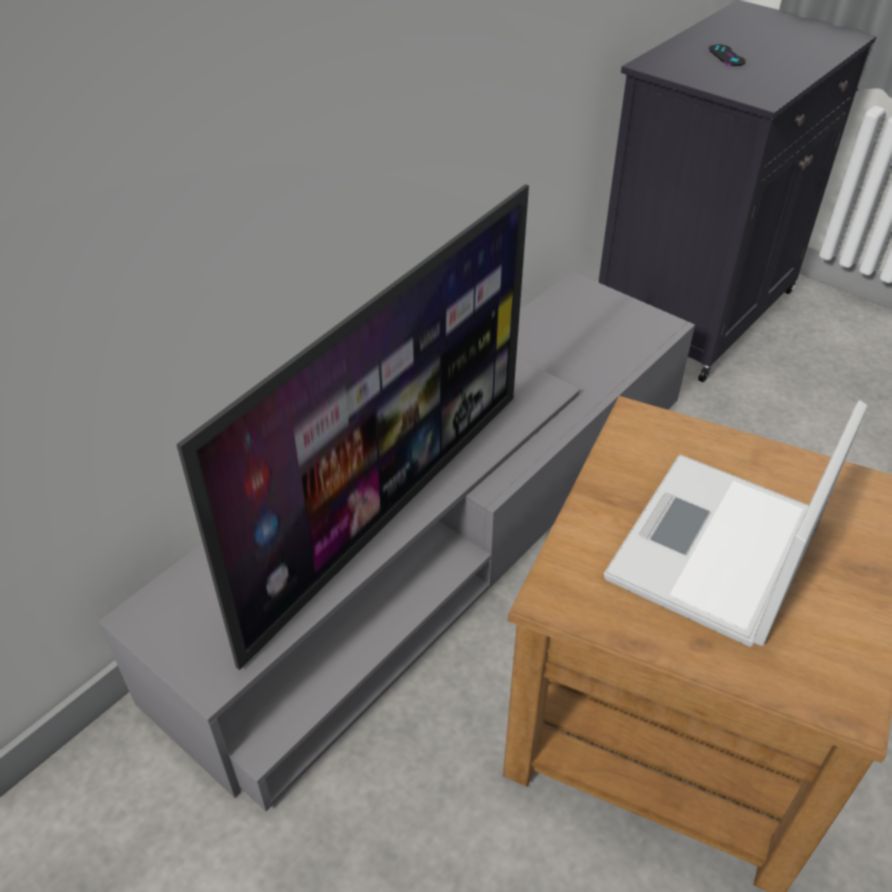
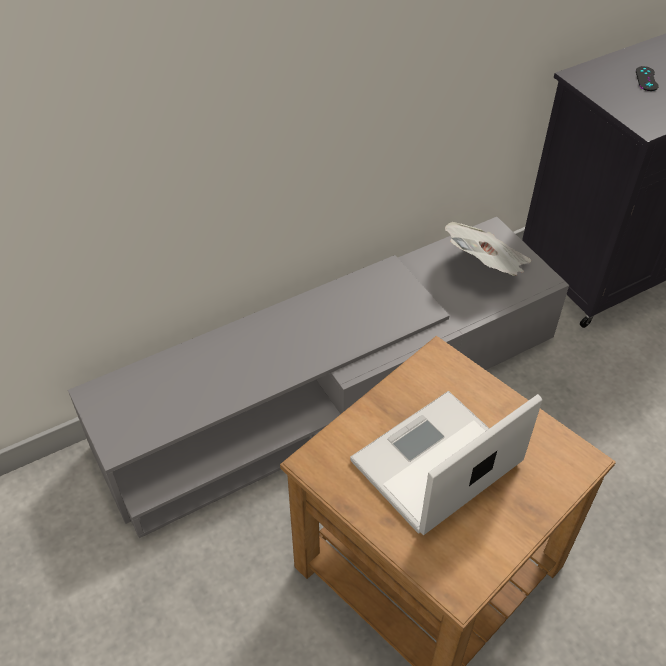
camera: 20 degrees right, 5 degrees up
(388, 511) = (272, 369): television -> none
(590, 325) = (486, 266): none -> newspaper

